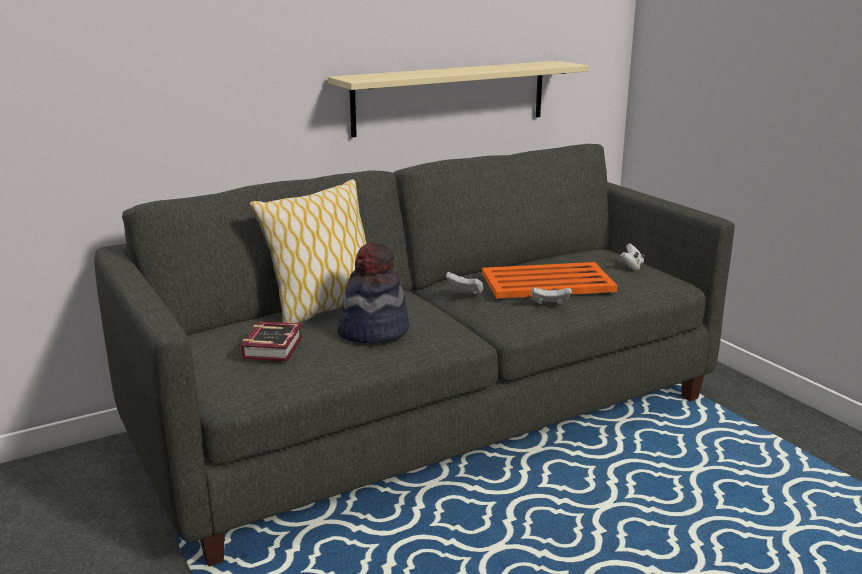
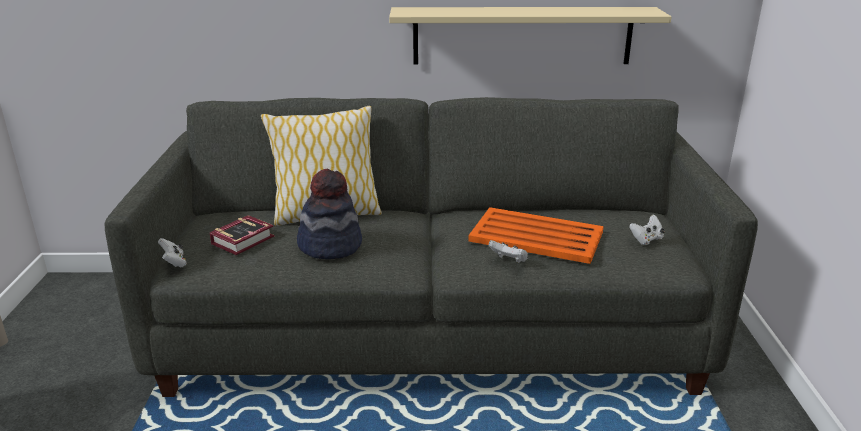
camera: 30 degrees right, 5 degrees up
(466, 292) = (453, 228): white game controller -> white game controller (174, 263)

